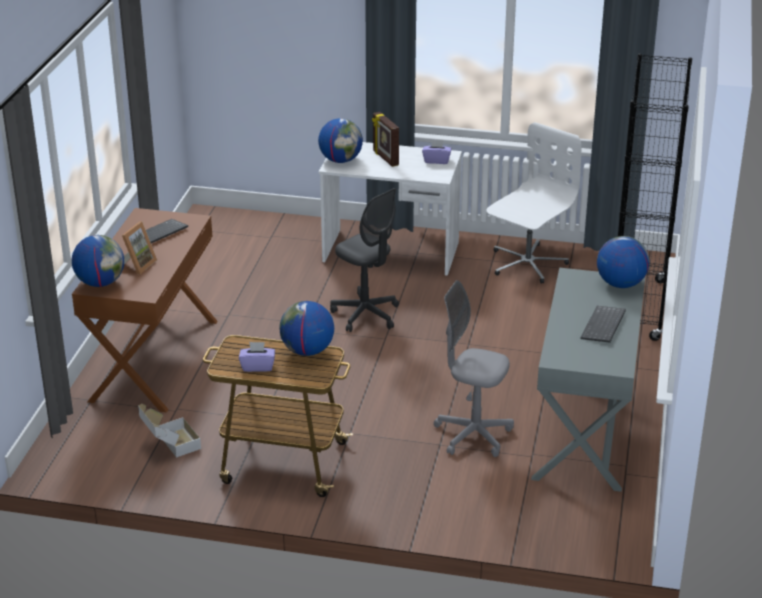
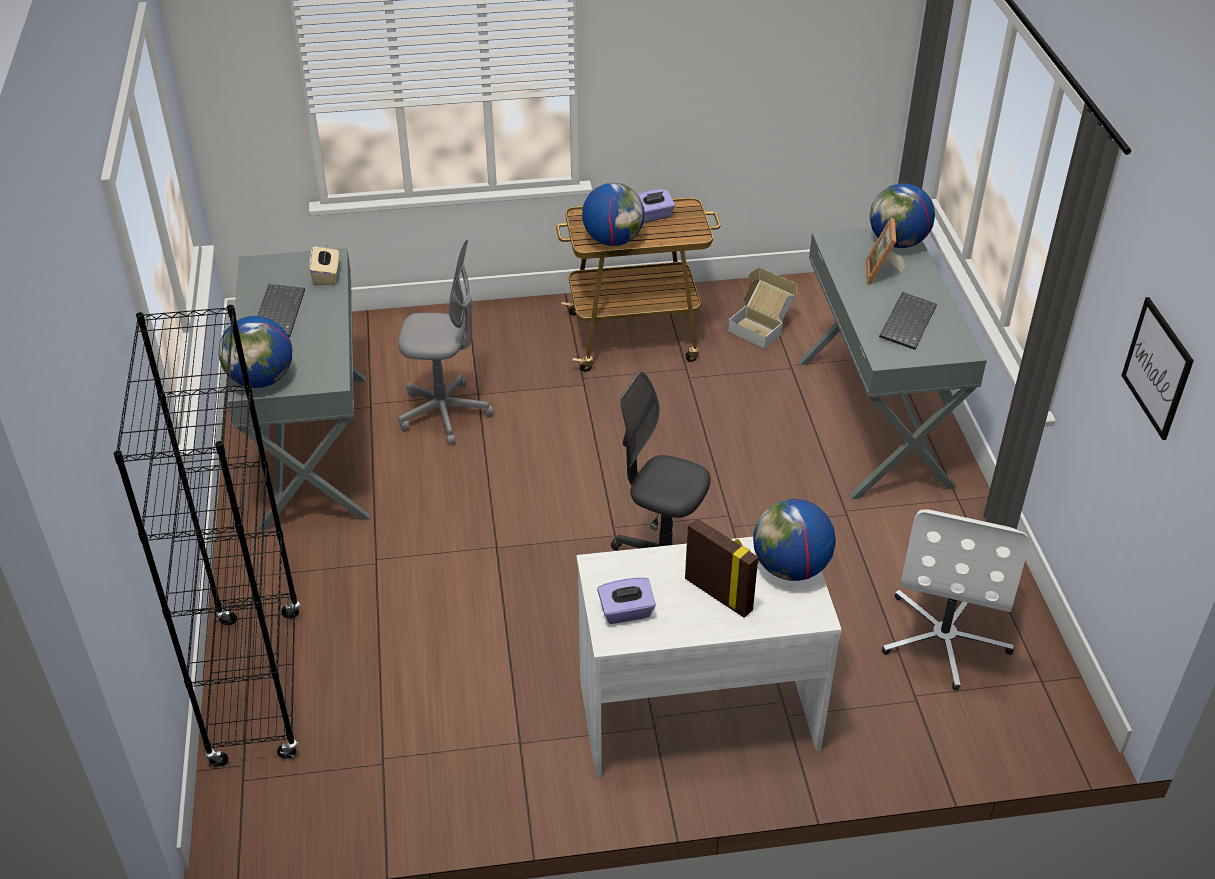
camera: 160 degrees right, 10 degrees up
(153, 42) = (1157, 368): none -> picture
(153, 359) = (875, 421): brown desk -> grey desk
(527, 263) = (458, 752): white office chair -> white office chair (944, 637)
(560, 346) = (326, 275): none -> beige tissue box

